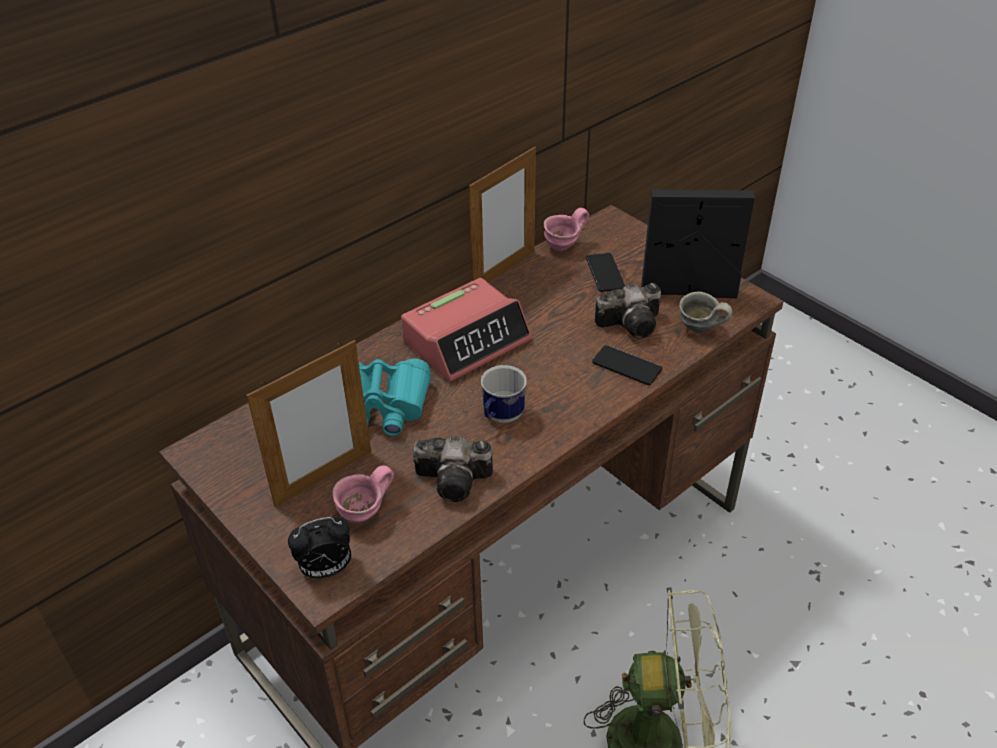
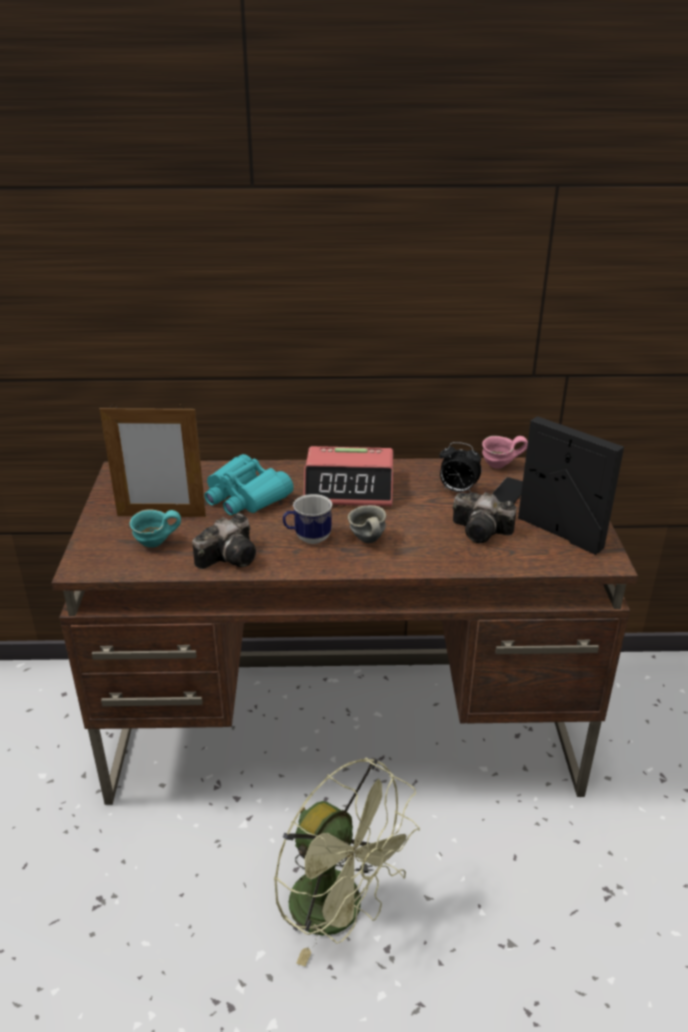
camera: 40 degrees right, 10 degrees down
(326, 570) = (96, 559): alarm clock -> alarm clock (457, 491)
(366, 514) = (156, 545): pink mug -> turquoise mug
(457, 480) = (231, 556): camera -> camera turned 90 degrees counterclockwise
(504, 271) = (433, 462): picture frame -> none
(626, 366) = (439, 553): phone -> none
(699, 331) = (530, 560): grey mug -> grey mug (366, 541)

